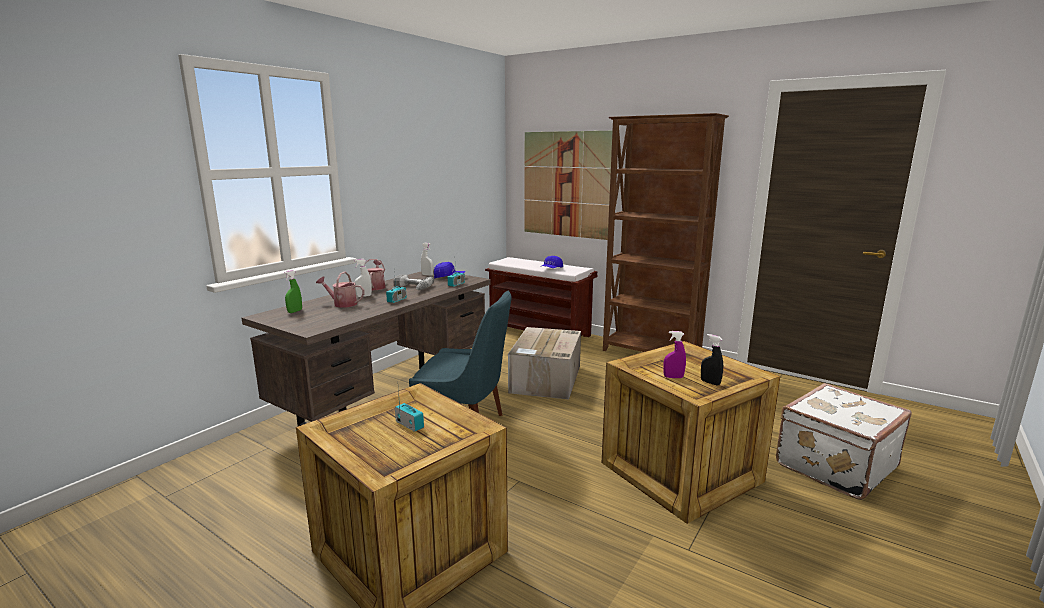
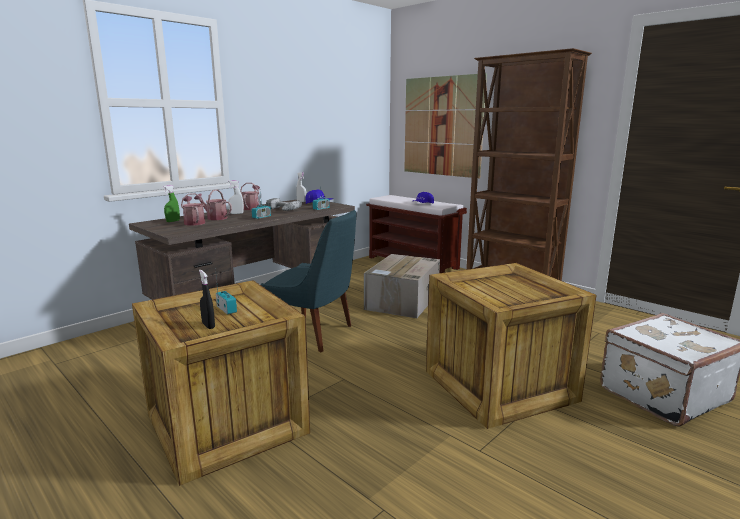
camera: 10 degrees right, 0 degrees up
(322, 312) = (193, 222): none -> watering can
(673, 377) = (489, 290): purple spray bottle -> none
(710, 382) = (523, 297): black spray bottle -> black spray bottle (208, 325)

